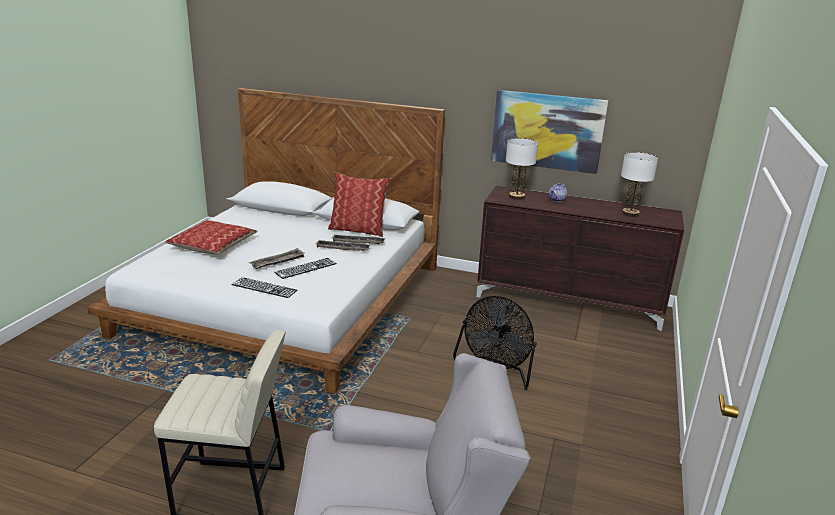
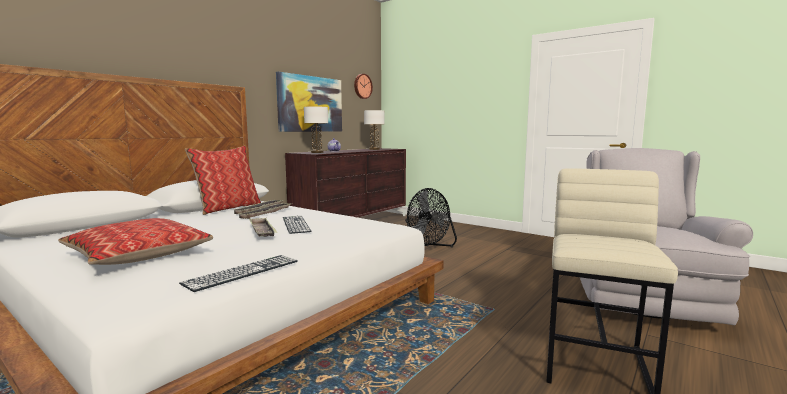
camera: 70 degrees left, 15 degrees down
(264, 287) = (325, 238): keyboard -> keyboard (243, 272)
(663, 109) = (362, 86): none -> wall clock

